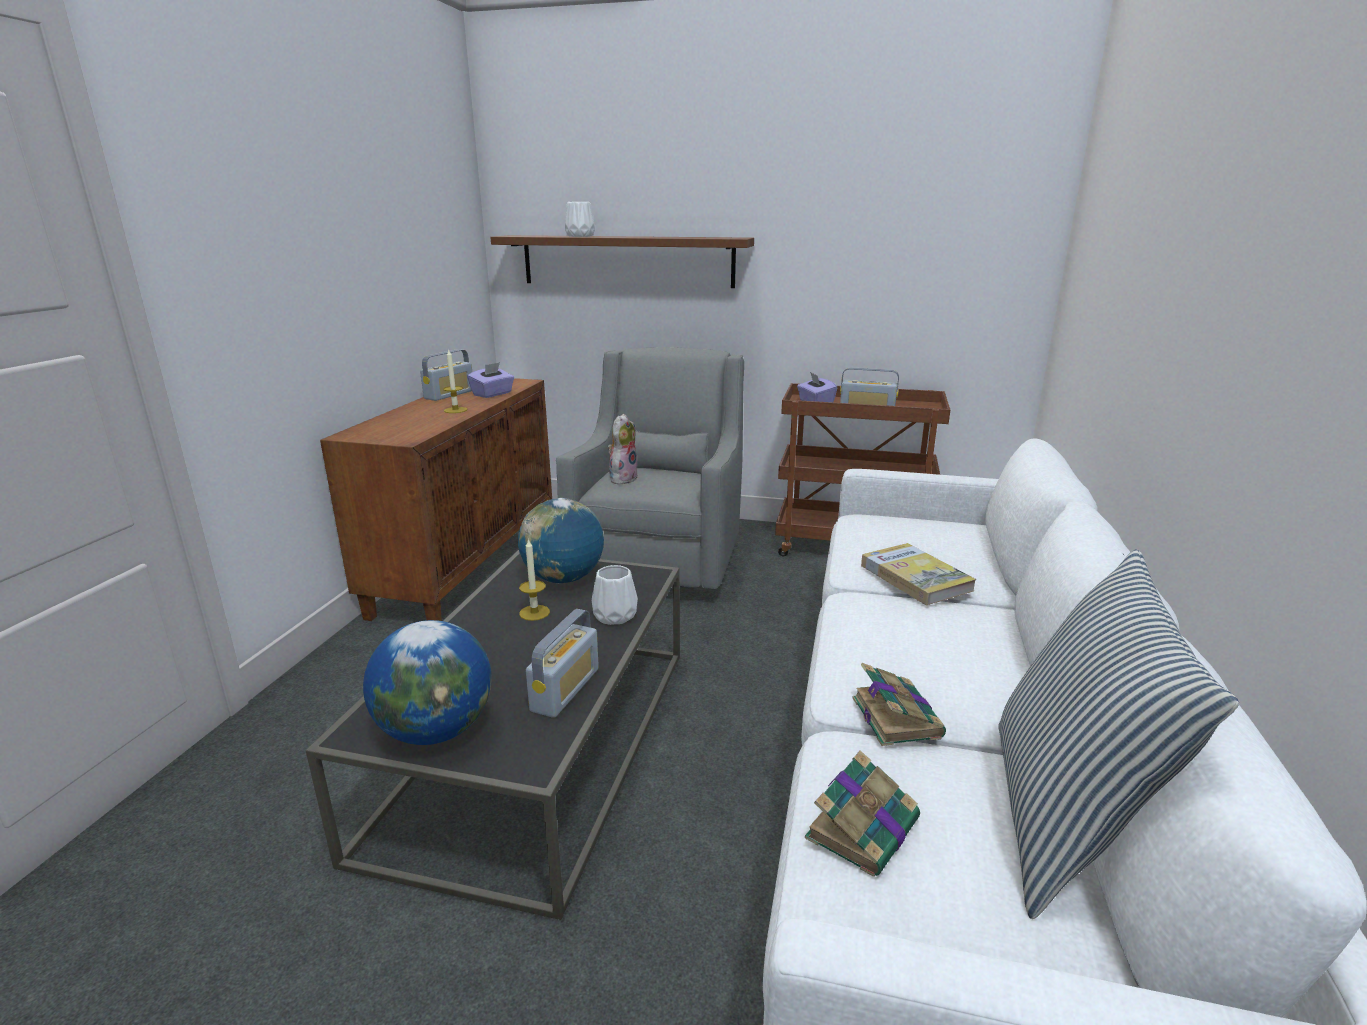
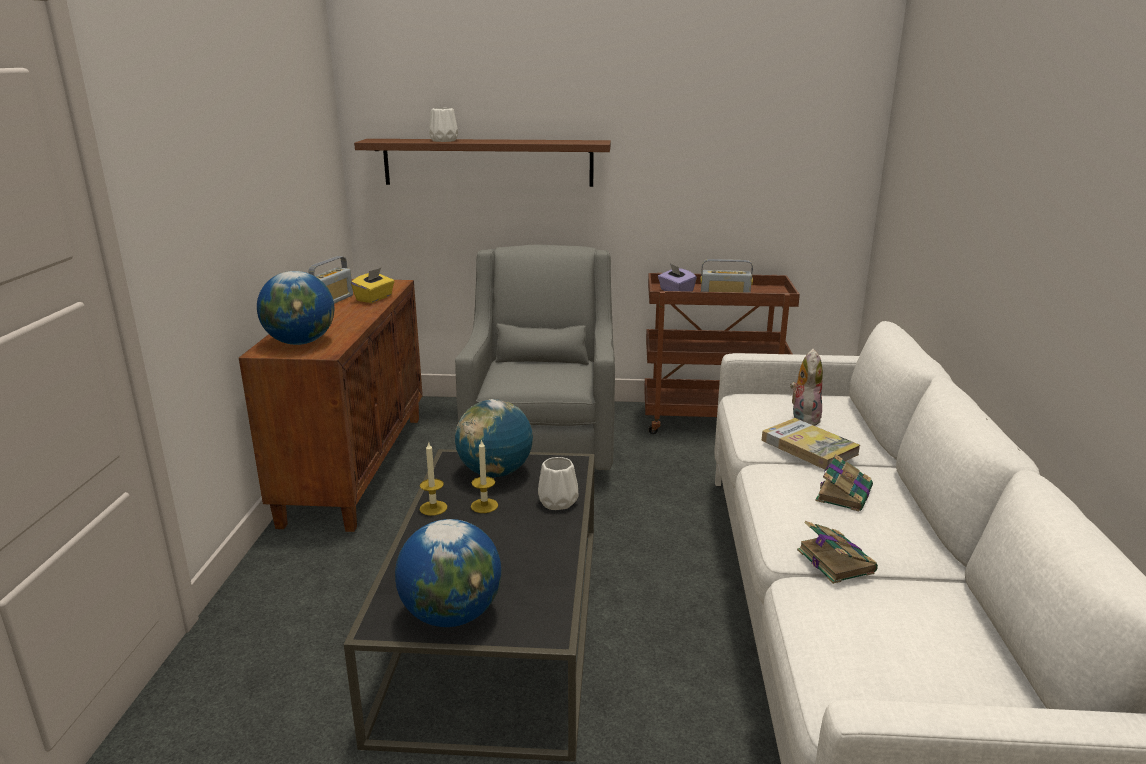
camera: 10 degrees left, 0 degrees up
(390, 429) = (301, 342): none -> globe
(455, 410) = (350, 318): candle -> candle (433, 508)
(493, 394) = (374, 298): purple tissue box -> yellow tissue box
(565, 689) = (545, 569): radio -> none
(622, 478) = (512, 373): plush toy -> plush toy (803, 418)
(863, 827) = (842, 642): book -> book (844, 494)
(1063, 819) = (977, 620): pillow -> none

